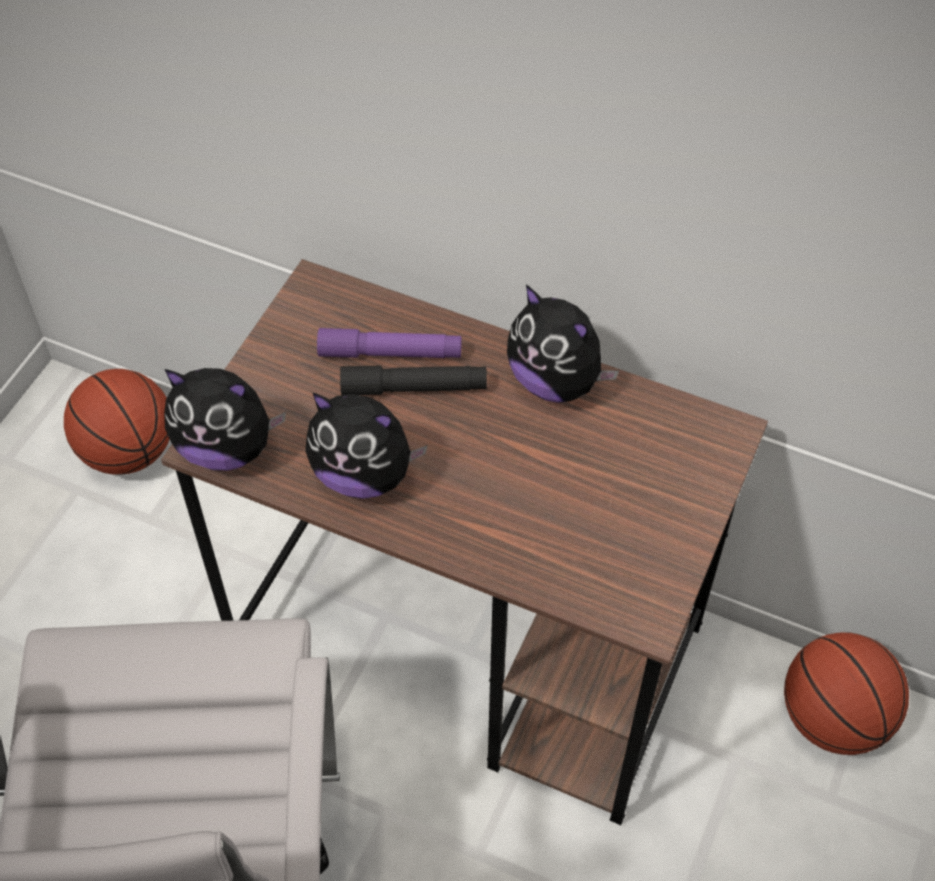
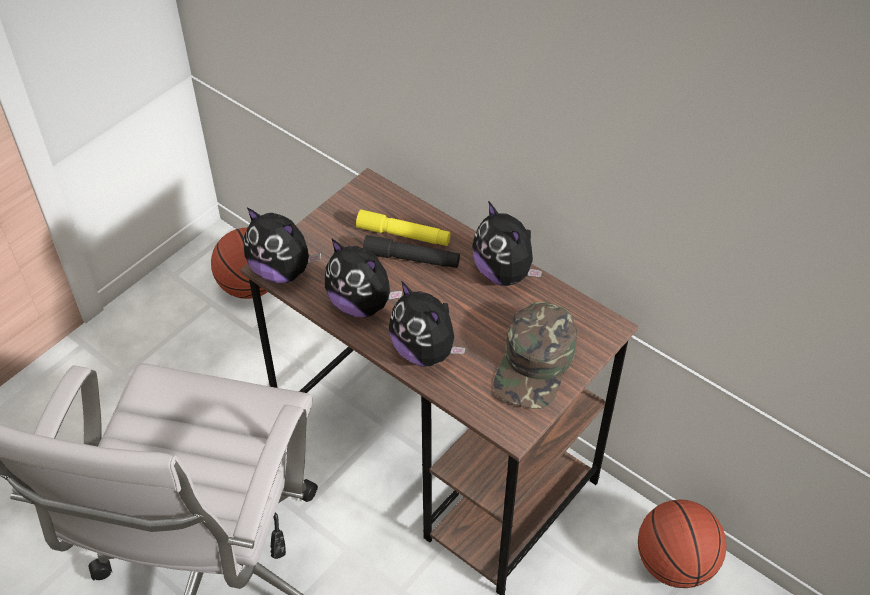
camera: 15 degrees right, 5 degrees down
(390, 353) = (403, 235): purple flashlight -> yellow flashlight
(482, 528) = (425, 351): none -> plush toy
(645, 511) = (535, 364): none -> green cap

